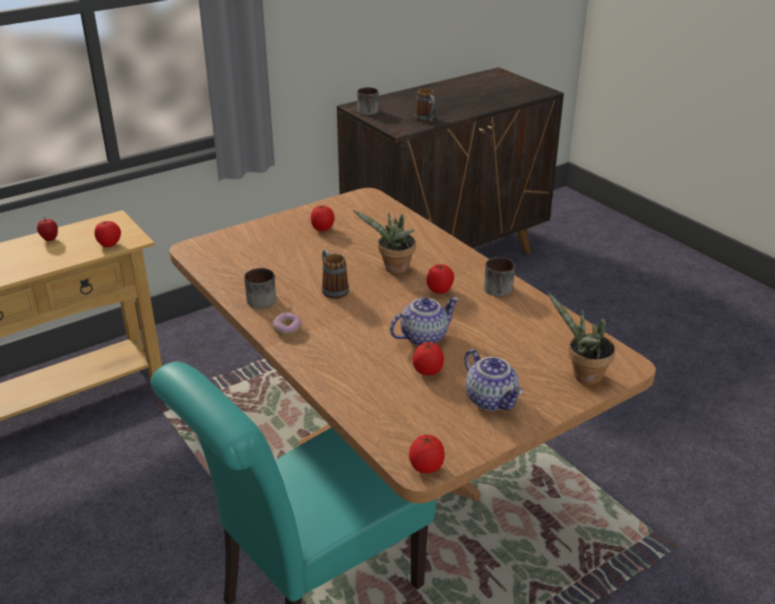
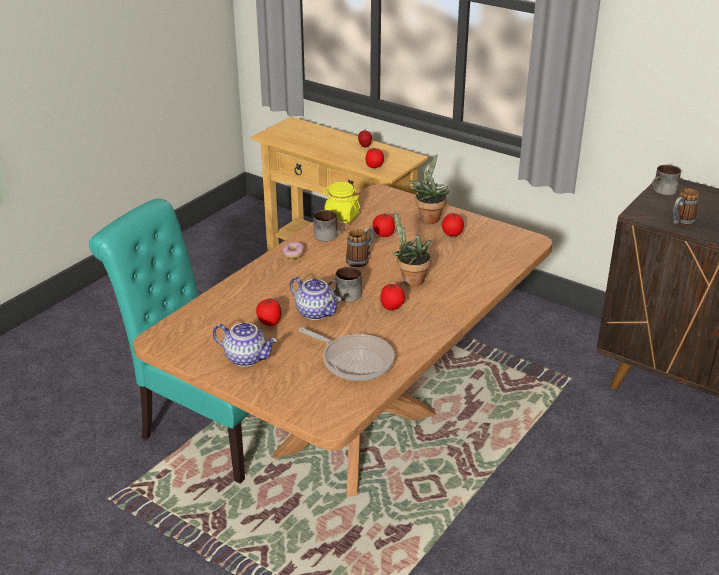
camera: 70 degrees right, 0 degrees up
(227, 282) = (341, 217): none -> yellow jar
(425, 468) = (156, 342): tomato -> tomato (383, 235)
(492, 400) = (247, 357): teapot -> teapot turned 105 degrees counterclockwise
(499, 291) = (411, 337): mug -> mug (345, 296)
(527, 331) = (354, 361): none -> frying pan
(583, 376) = (301, 399): potted plant -> potted plant (428, 218)

